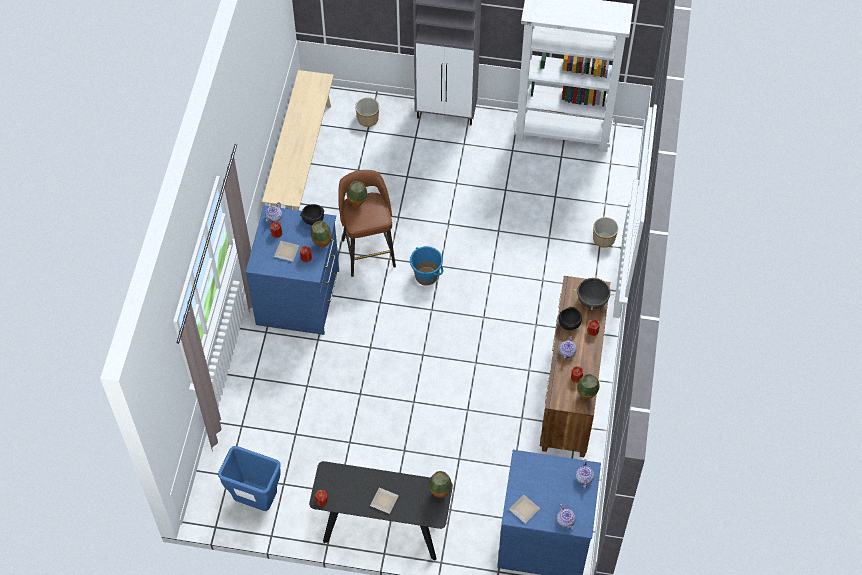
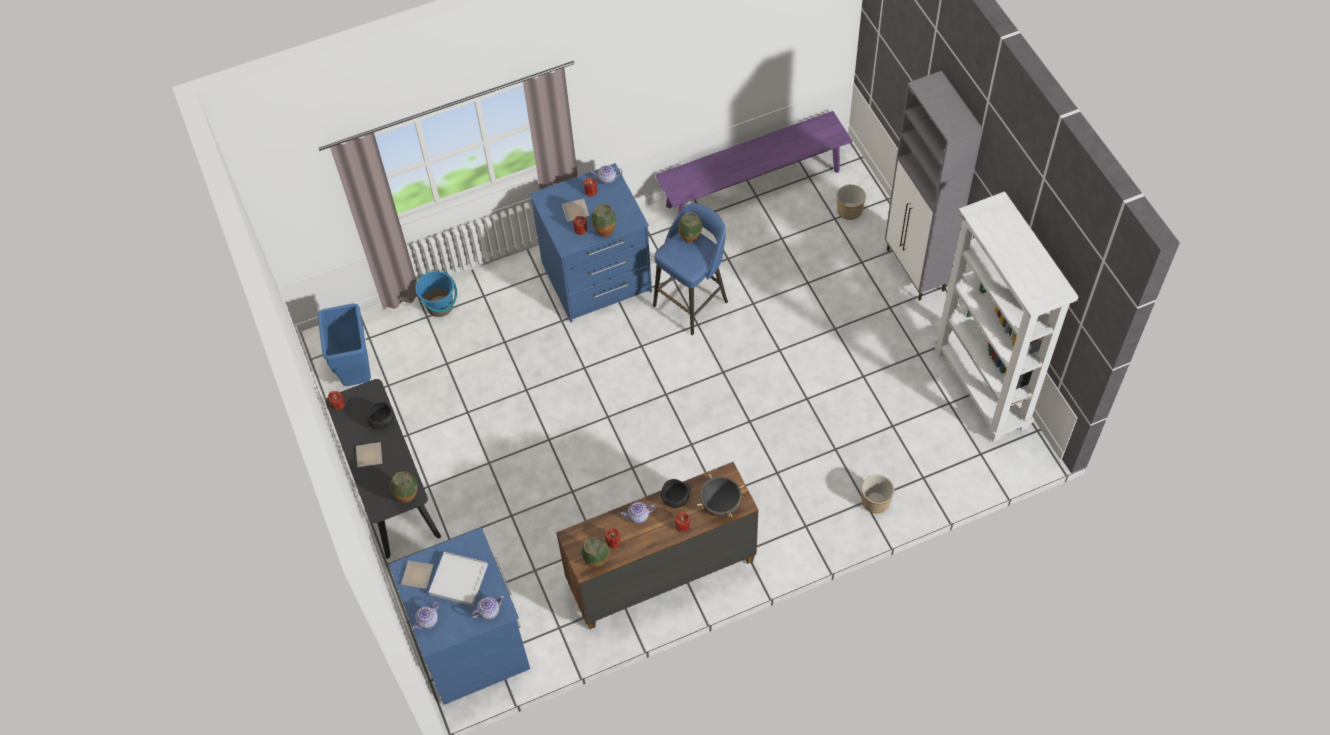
camera: 60 degrees right, 0 degrees up
(301, 161) = (753, 188): beige bench -> purple bench
(313, 220) = (627, 210): black bowl -> black bowl (382, 421)
(368, 251) = (692, 302): brown stool -> blue stool
(426, 276) = (702, 367): blue bucket -> blue bucket (440, 306)
(546, 485) = (458, 580): none -> white tray

